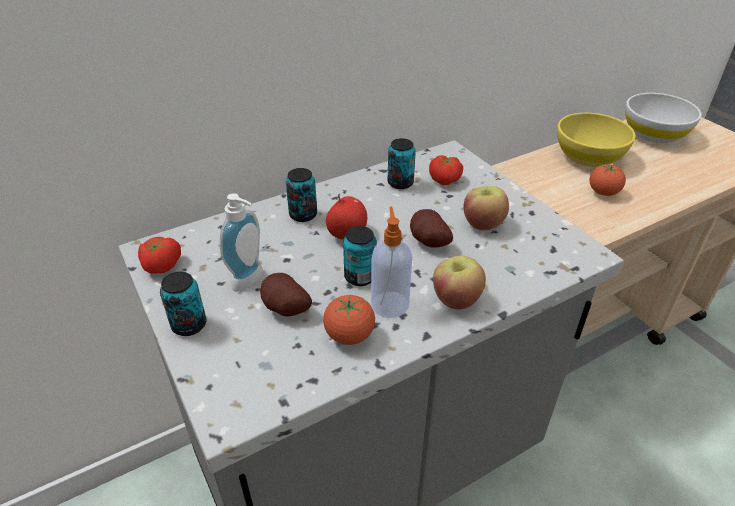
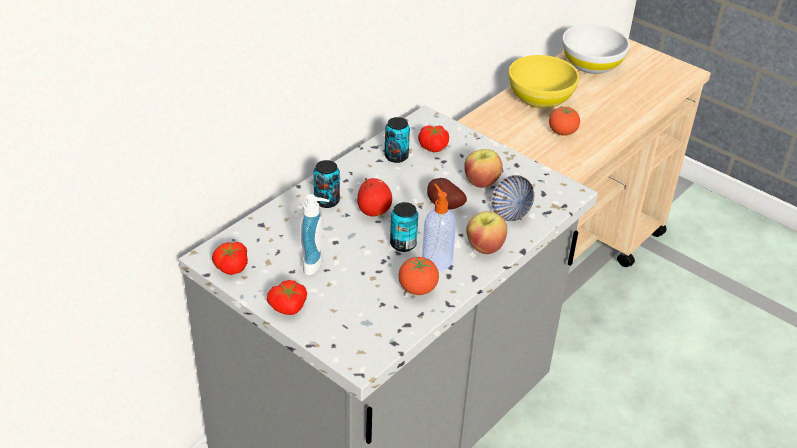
camera: 20 degrees left, 0 degrees up
(189, 325) = (288, 307): can -> tomato
(284, 310) = (357, 281): potato -> none
(505, 264) = (511, 212): none -> bowl

